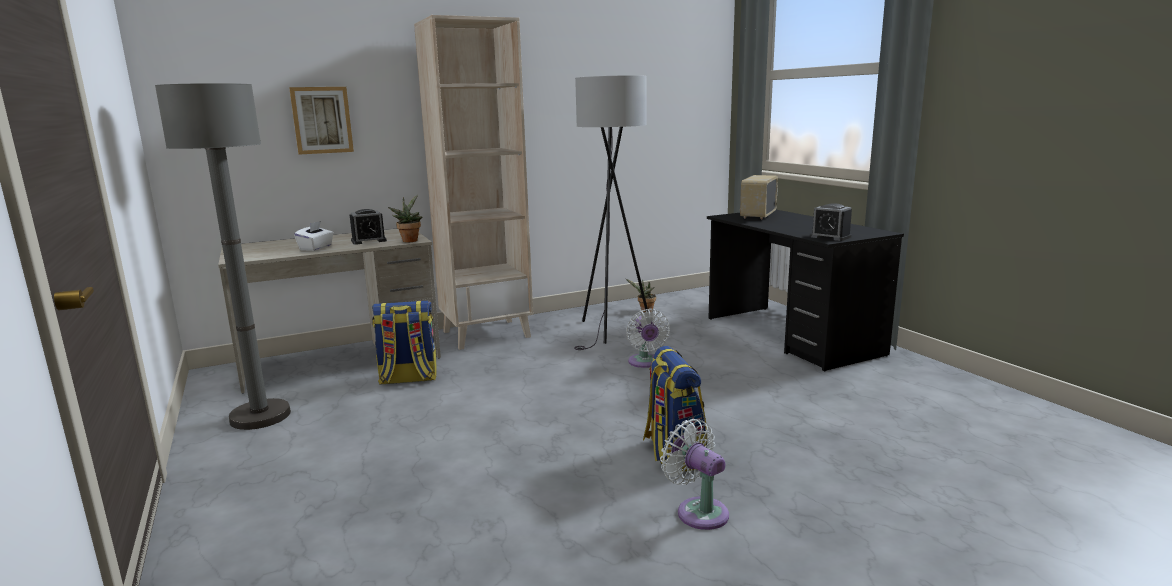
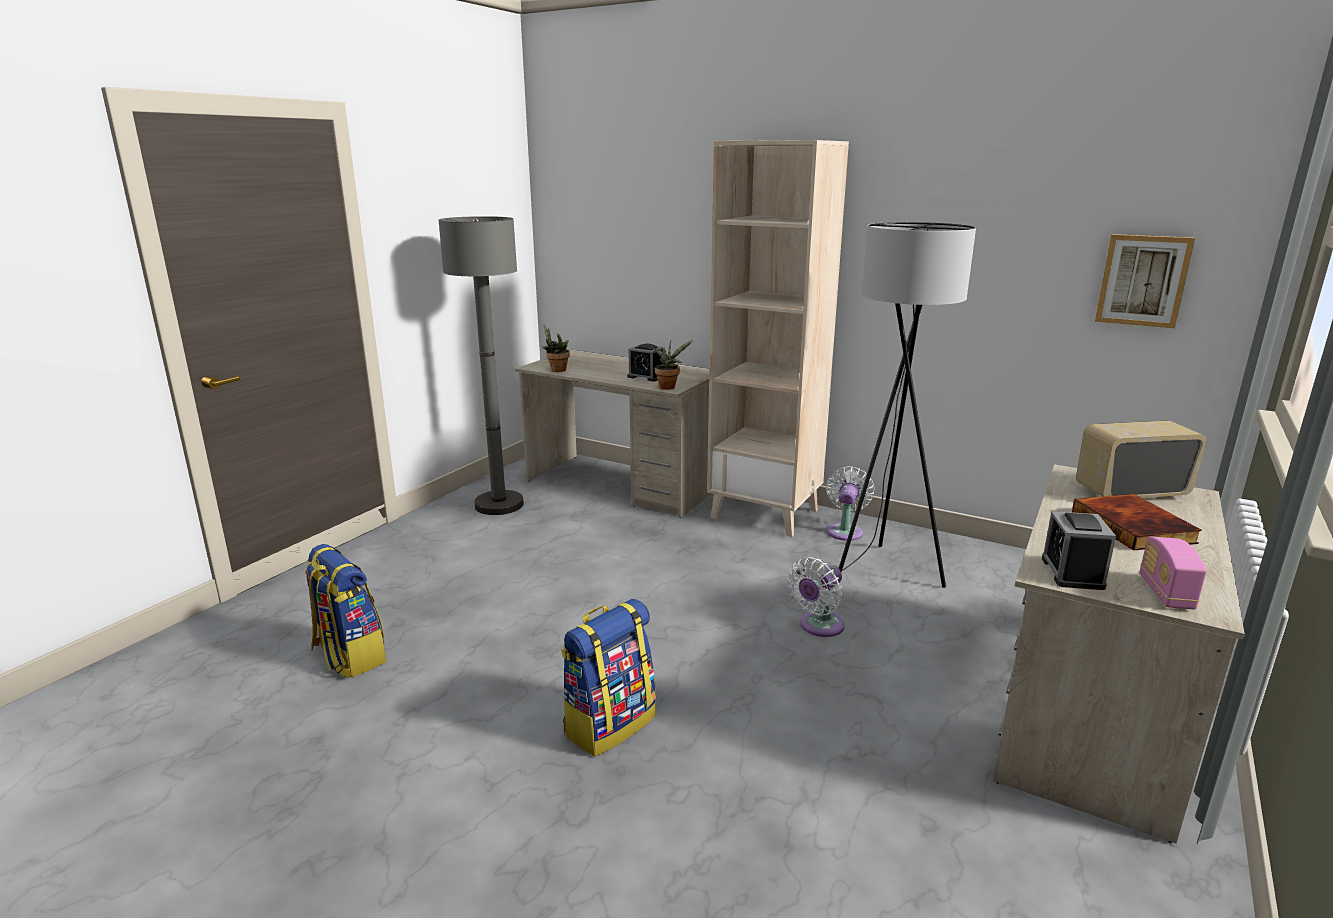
camera: 55 degrees right, 5 degrees up
(316, 248) = (598, 372): white tissue box -> none
(322, 120) = (659, 244): picture -> picture (1143, 280)
(408, 379) = (621, 524): backpack -> backpack (348, 656)
(645, 311) = (982, 569): potted plant -> potted plant (556, 370)
(698, 511) = (502, 781): white fan -> white fan (845, 531)
(791, 336) = (1090, 712): black desk -> beige desk
(794, 222) = (1134, 527): none -> book
(862, 232) = (1165, 593): none -> radio

